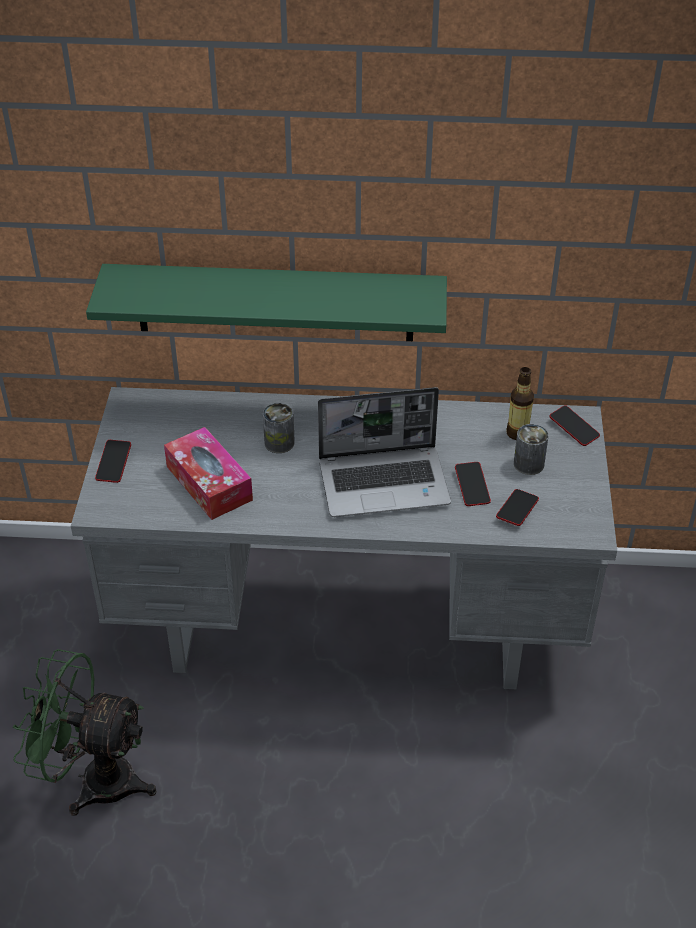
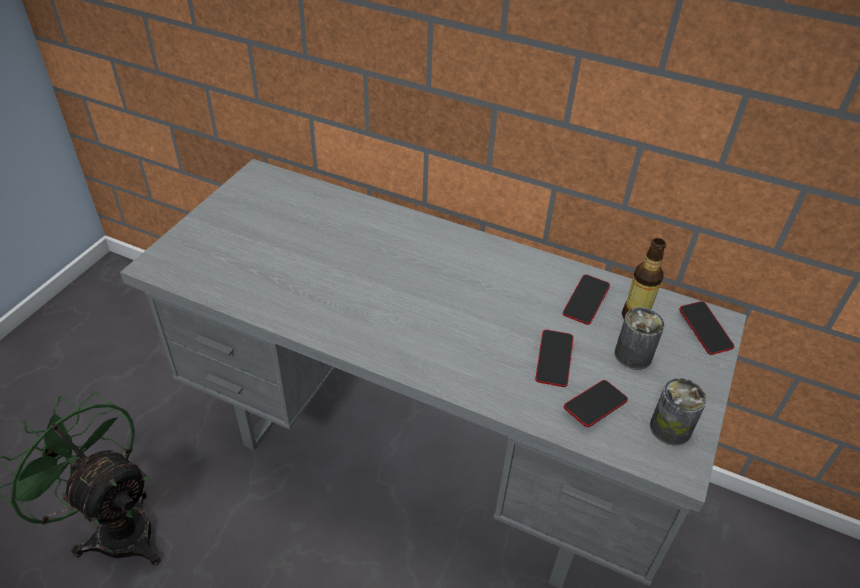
camera: 20 degrees right, 0 degrees up
(114, 464) = (203, 226): phone -> phone (585, 302)
(209, 483) = (277, 271): tissue box -> none
(275, 302) = (406, 101): green shelf -> none
(279, 443) = (372, 252): can -> can (670, 428)
(385, 482) = (458, 325): laptop -> none

